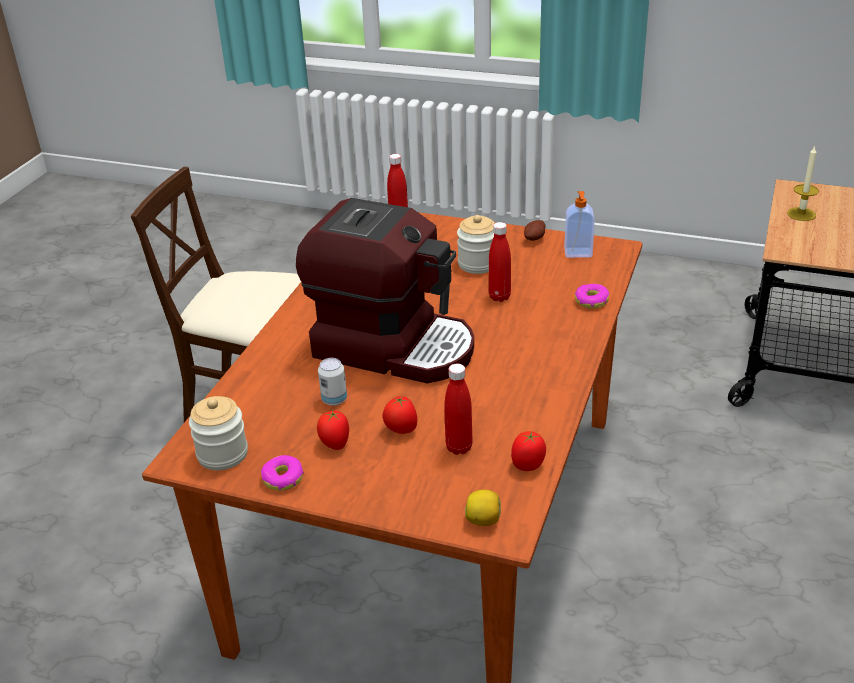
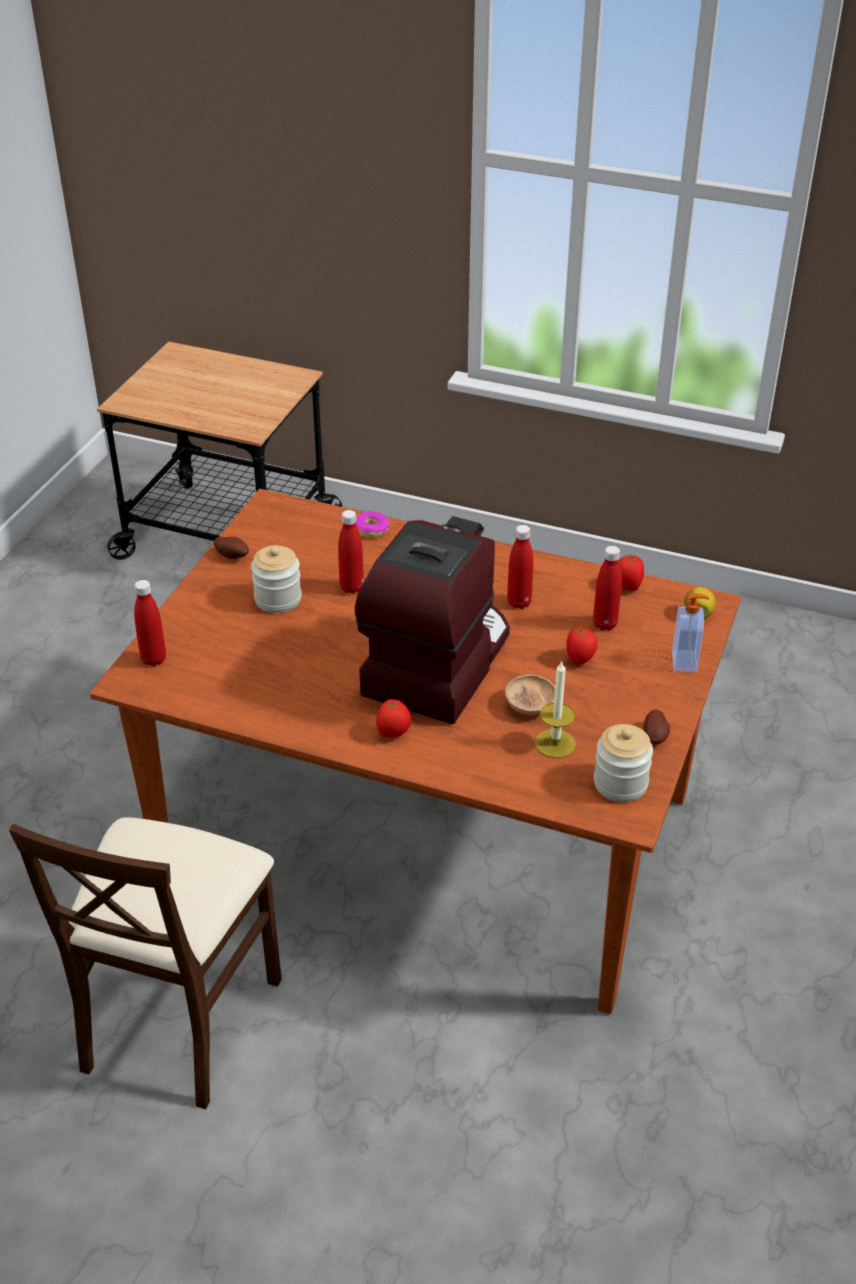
camera: 90 degrees left, 5 degrees up
(283, 479) = (655, 736): donut -> potato
(334, 400) = (530, 706): can -> brown bowl
(334, 444) = (602, 703): tomato -> tomato (393, 733)
(489, 390) = (519, 603): none -> red bottle
(578, 253) = (274, 529): soap dispenser -> soap dispenser (685, 661)
(801, 214) = (181, 407): candle -> candle (555, 743)

